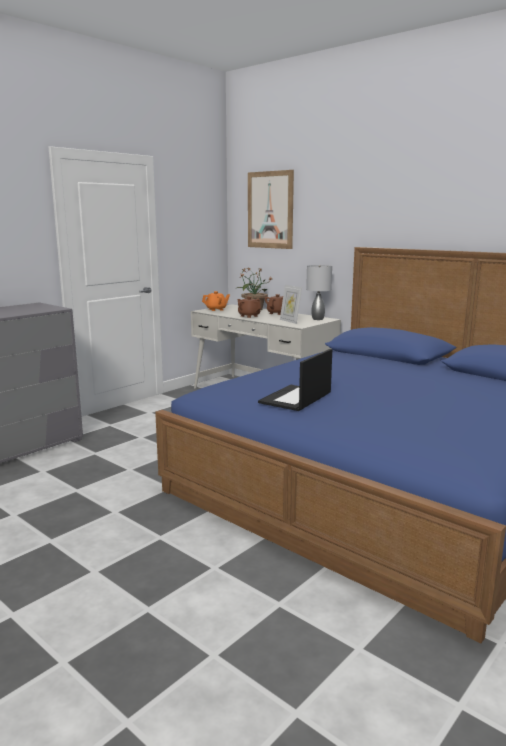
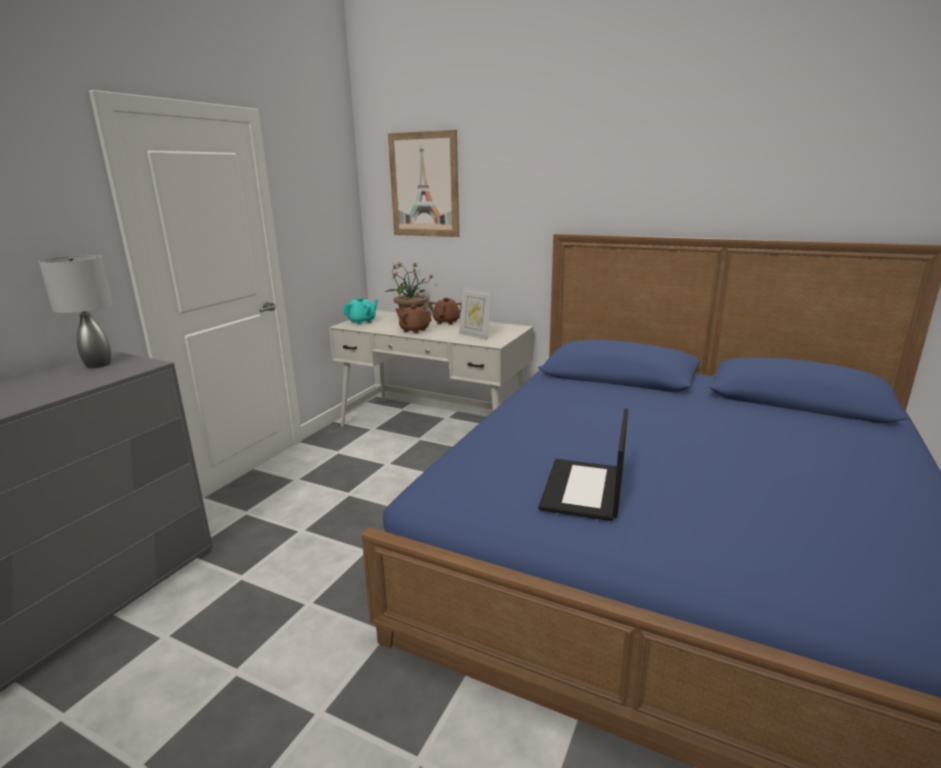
camera: 15 degrees left, 5 degrees up
(216, 309) = (362, 322): orange teapot -> turquoise teapot
(317, 319) = (506, 328): grey table lamp -> grey table lamp (98, 365)

